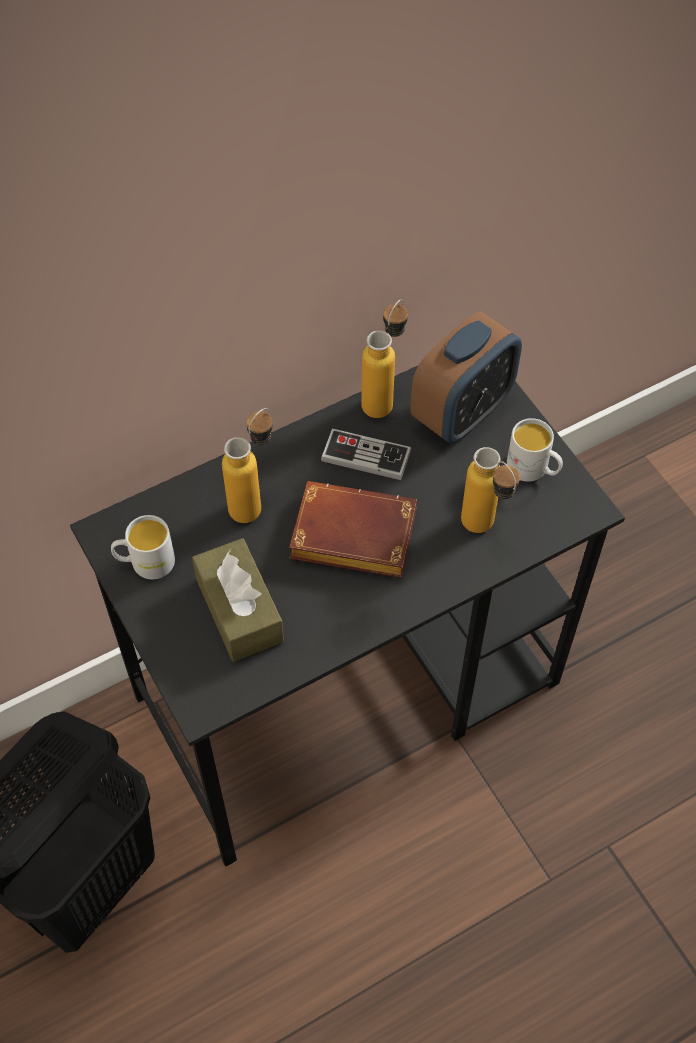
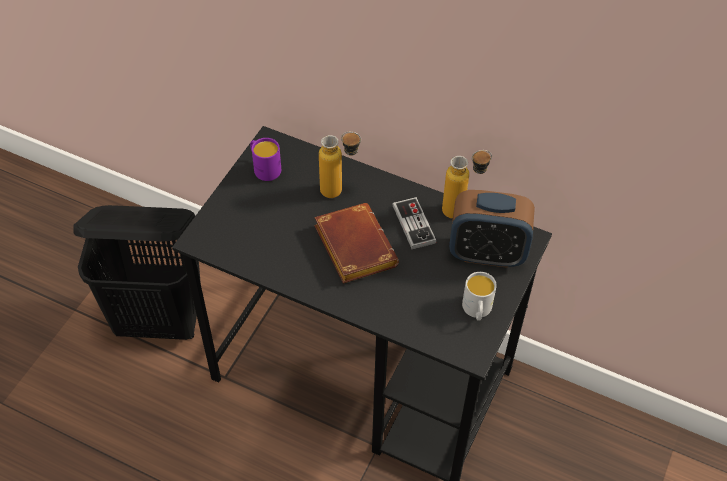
camera: 55 degrees right, 5 degrees down
(145, 562) = (264, 168): white mug -> purple mug
(239, 610) = (266, 223): brown tissue box -> none
(485, 531) = (411, 308): bottle -> none

